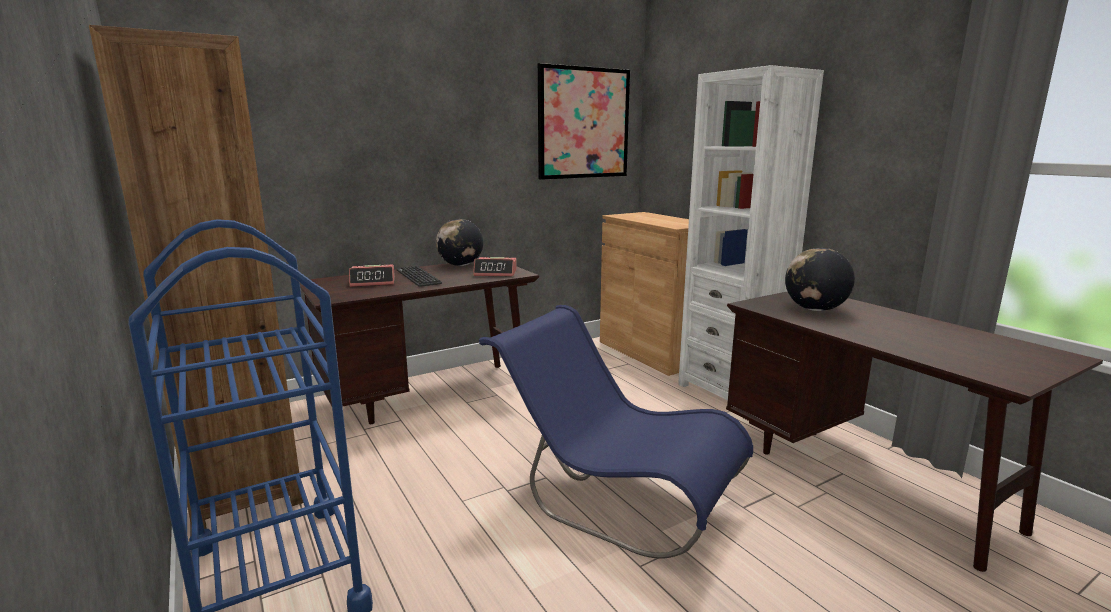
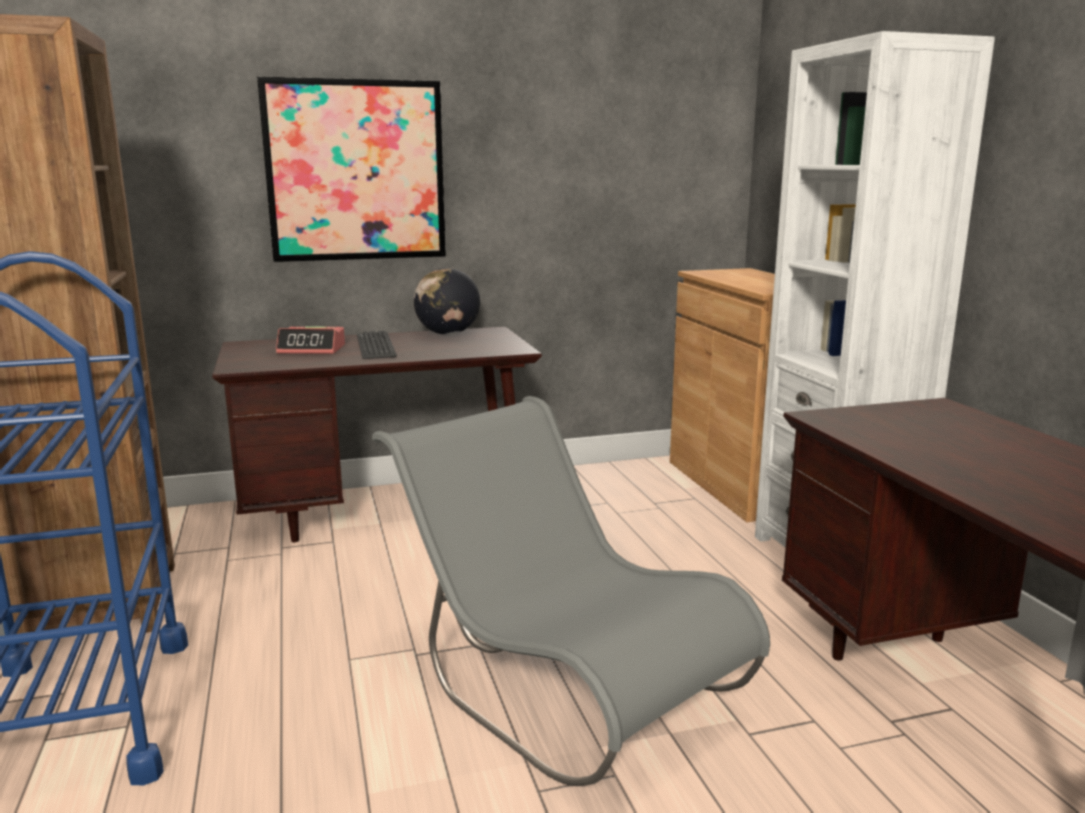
camera: 15 degrees right, 0 degrees up
(495, 273) = (483, 347): alarm clock -> none
(583, 123) = (653, 131): picture -> picture (356, 171)
(615, 495) = (562, 684): blue chair -> grey chair
(814, 309) = (922, 432): globe -> none

